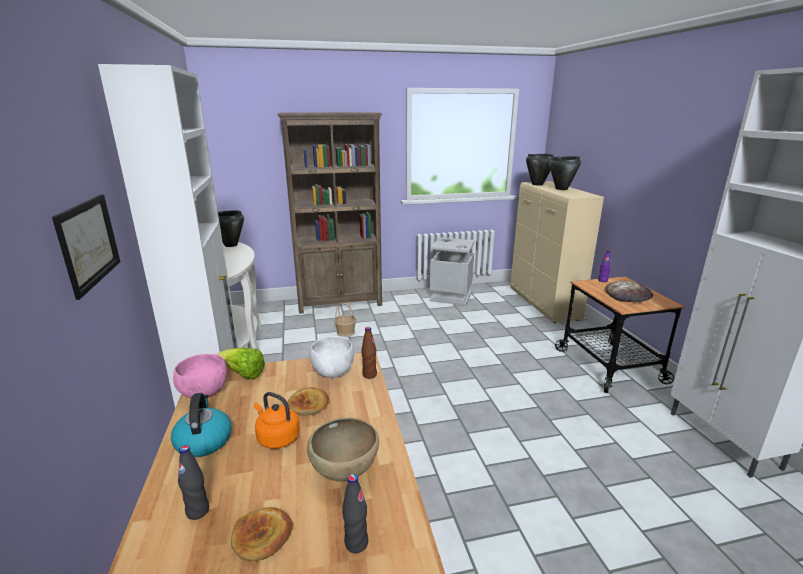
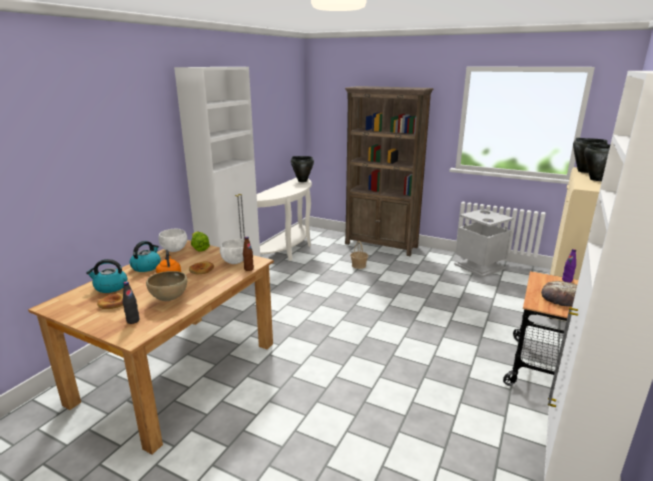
camera: 40 degrees right, 0 degrees up
(89, 242) = (142, 158): picture -> none
(198, 511) = (110, 287): black bottle -> kettle
(204, 393) = (174, 250): pink bowl -> white bowl

